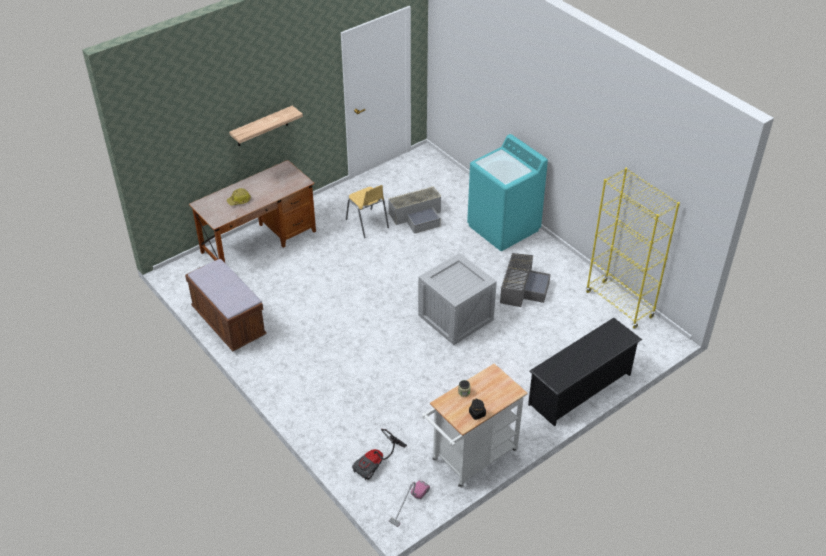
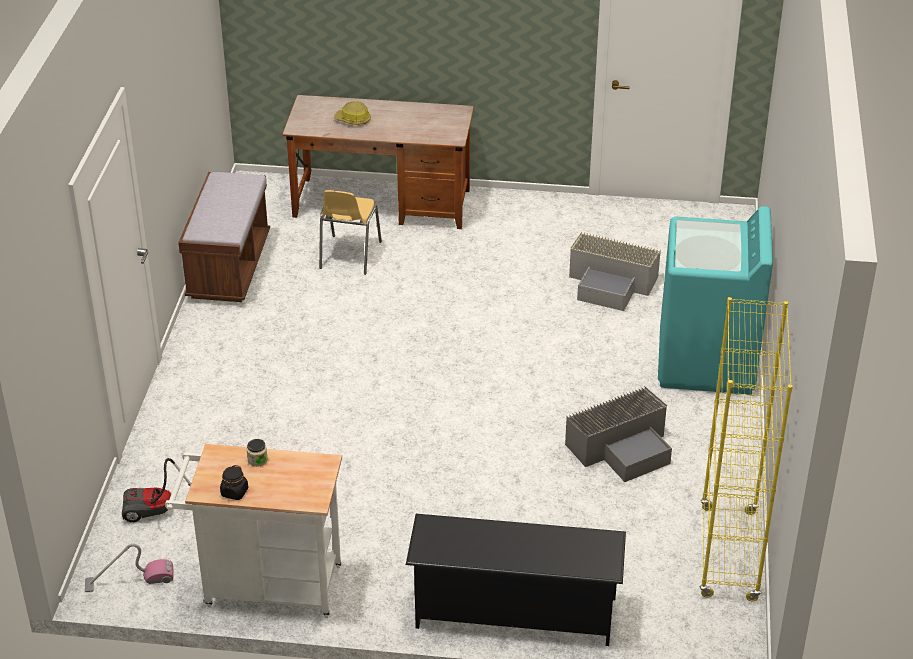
camera: 45 degrees right, 5 degrees down
(262, 126) = (438, 33): shelf -> none
(367, 224) = (535, 256): yellow chair -> yellow chair (349, 255)
(455, 318) = (482, 425): crate -> none

